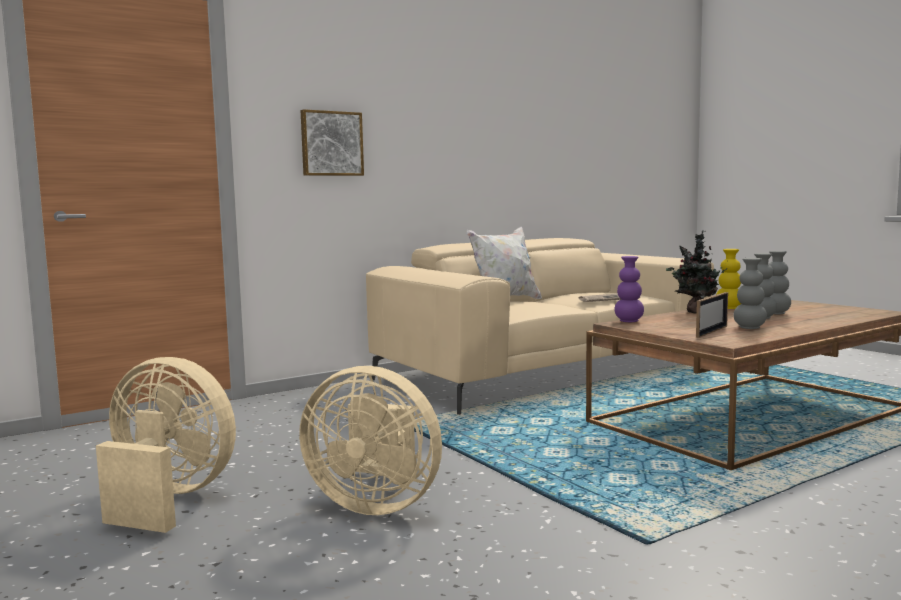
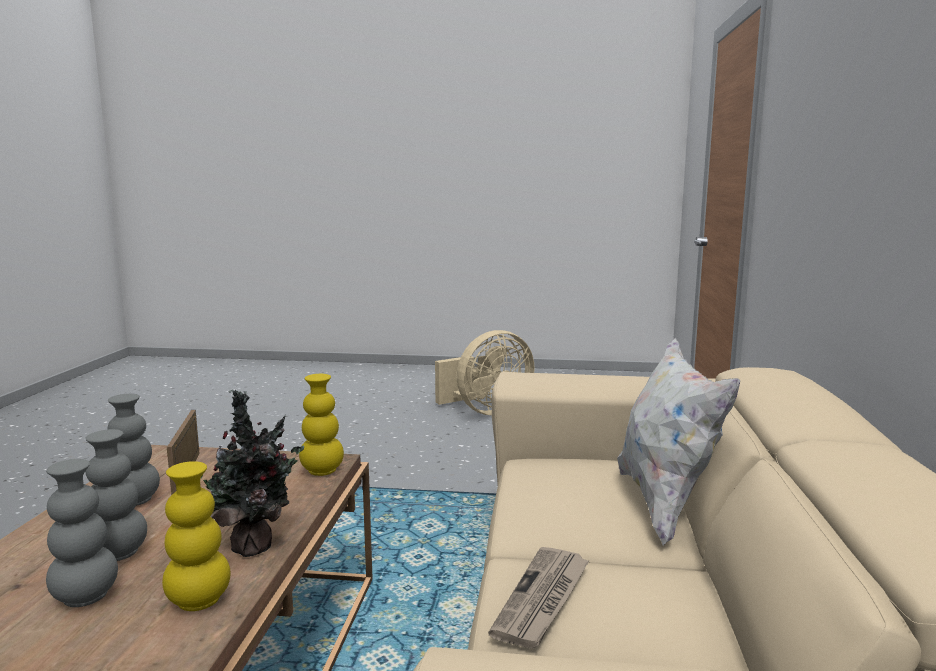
camera: 130 degrees right, 5 degrees up
(331, 144) = (797, 170): picture -> none
(375, 503) = (385, 444): beige fan -> none
(629, 321) = (322, 471): purple vase -> yellow vase

